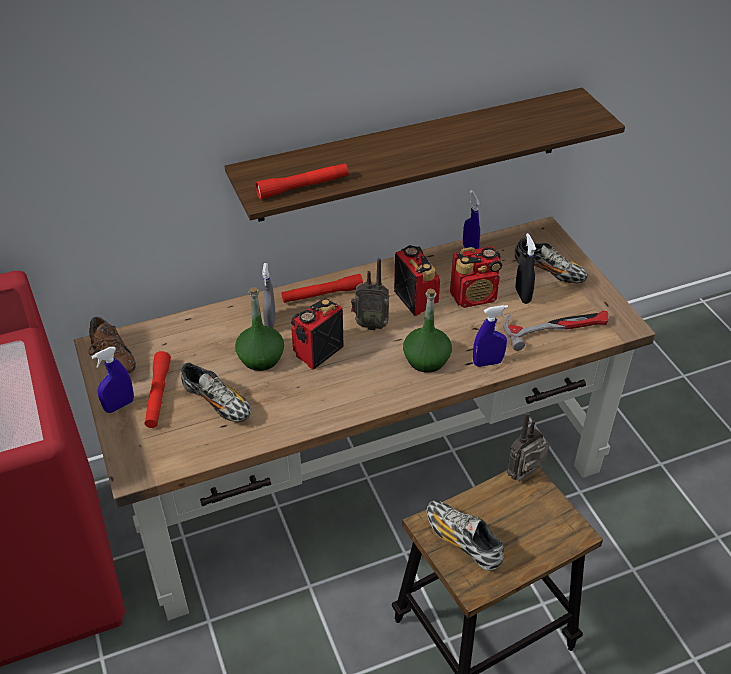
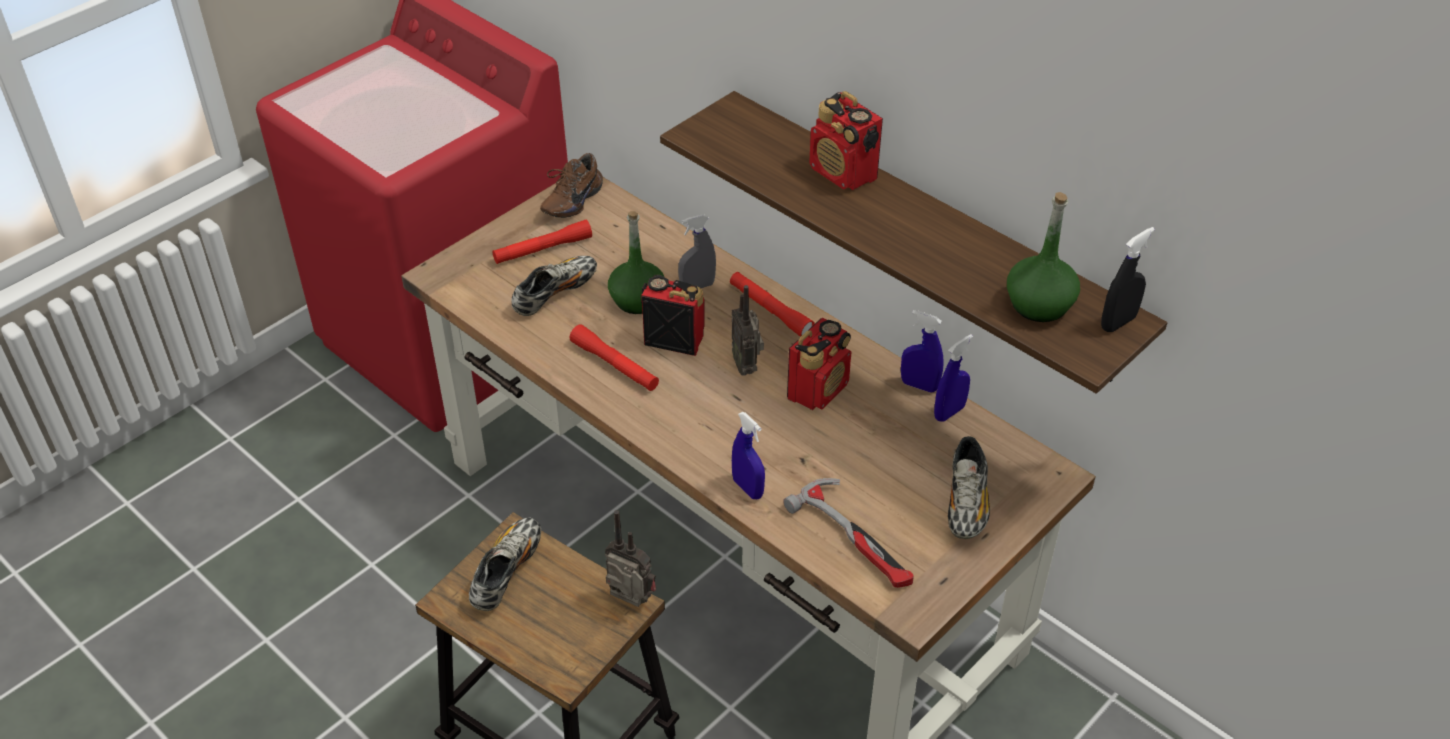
camera: 65 degrees right, 0 degrees up
(119, 405) = (514, 231): blue spray bottle -> blue spray bottle (919, 385)
(217, 403) = (555, 294): shoe -> shoe turned 150 degrees counterclockwise
(303, 187) = (733, 154): red flashlight -> red flashlight (615, 365)
(426, 359) = (718, 432): green bottle -> green bottle (1039, 304)
(474, 297) = (861, 442): radio -> radio (843, 174)
(522, 295) = (897, 488): black spray bottle -> black spray bottle (1118, 322)

